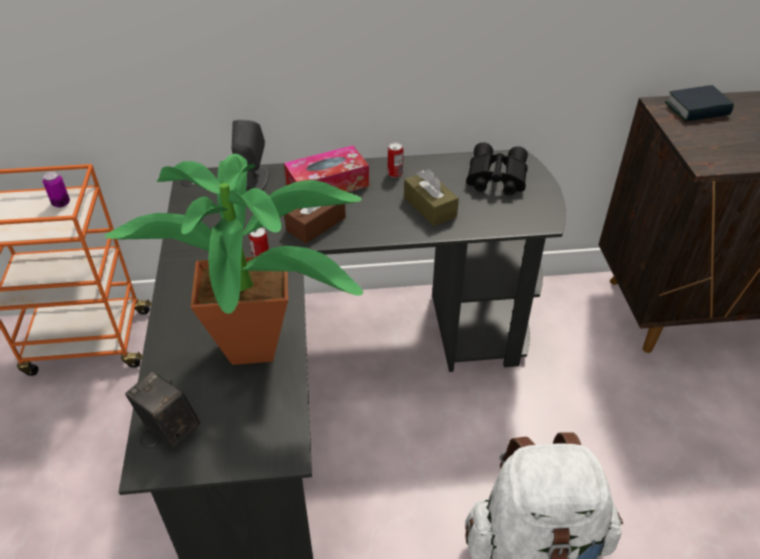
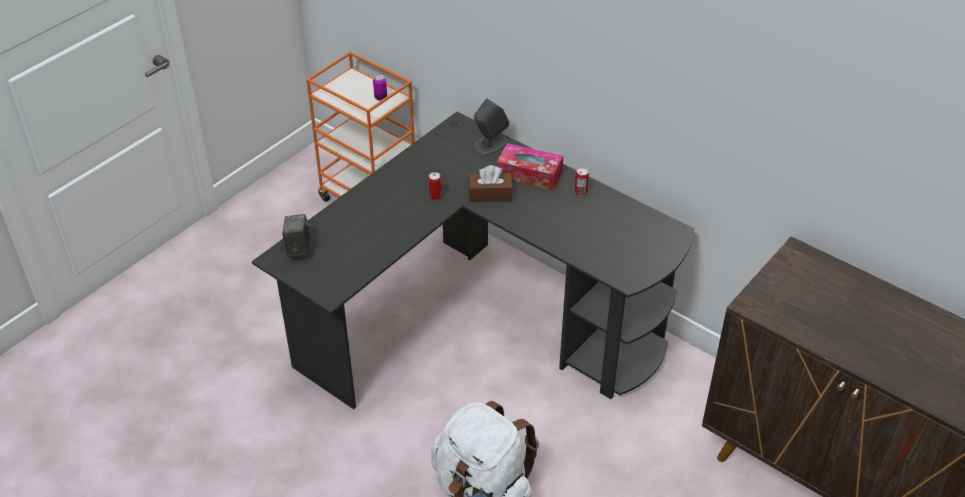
camera: 45 degrees right, 0 degrees up
(264, 350) = (378, 244): potted plant -> none
(430, 207) = (570, 226): brown tissue box -> none
(495, 178) = (641, 234): black binoculars -> none
(697, 109) = (818, 270): book -> none

